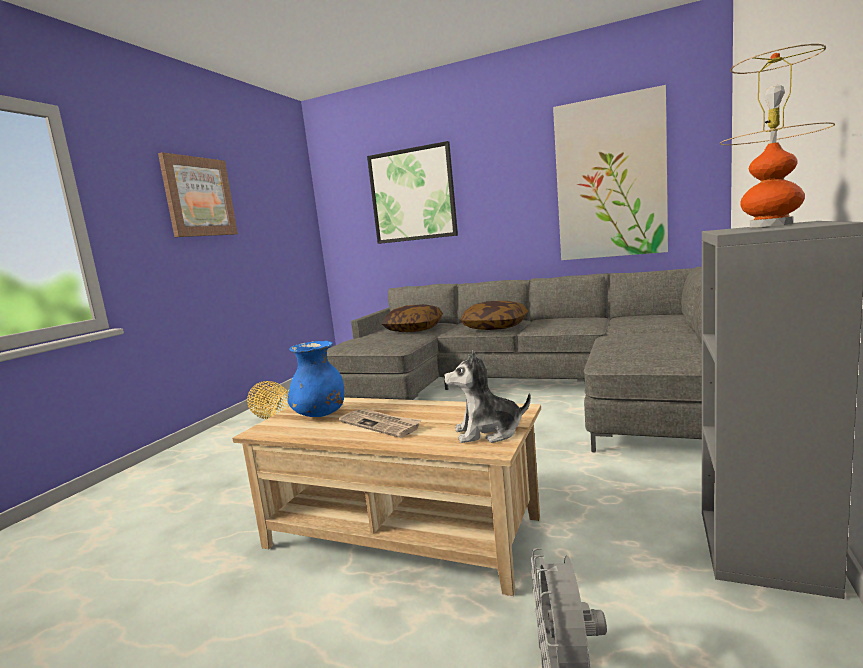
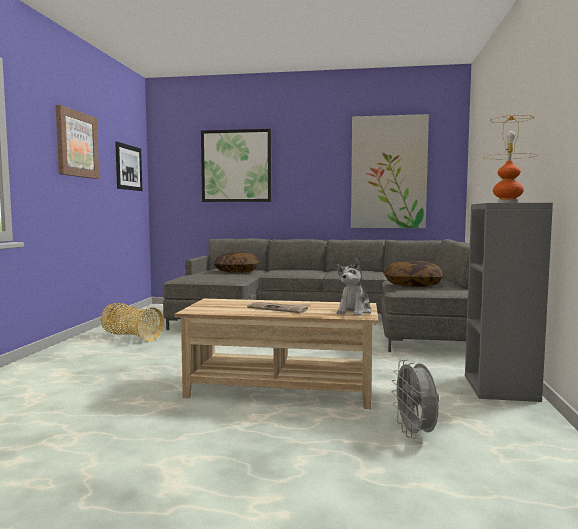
camera: 15 degrees left, 5 degrees down
(286, 213) = (128, 167): none -> picture
(320, 415) = (228, 305): blue vase -> none
(488, 432) = (354, 311): plush toy -> plush toy turned 45 degrees counterclockwise
(495, 327) = (304, 272): pillow -> pillow (413, 285)

